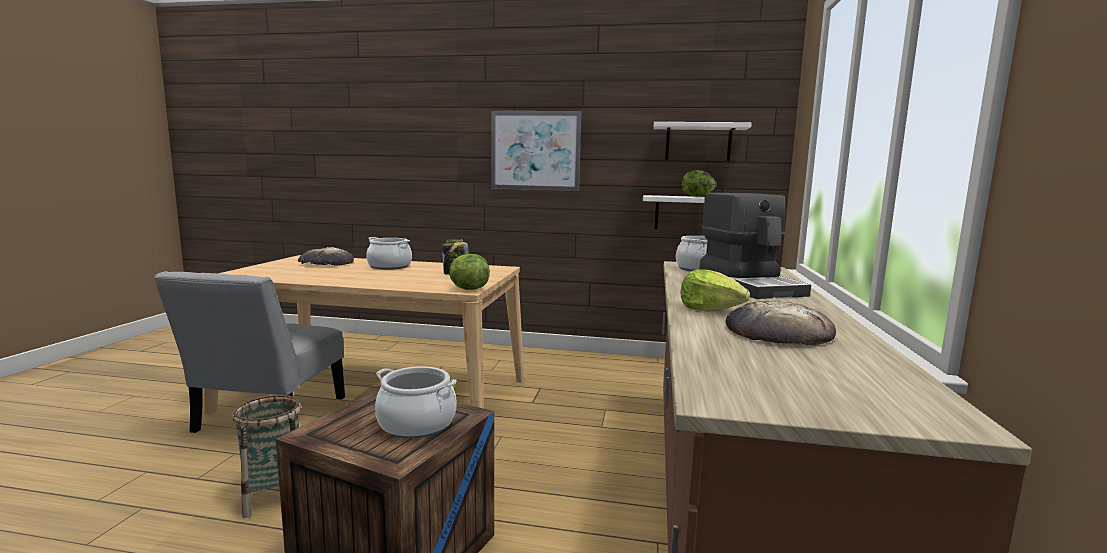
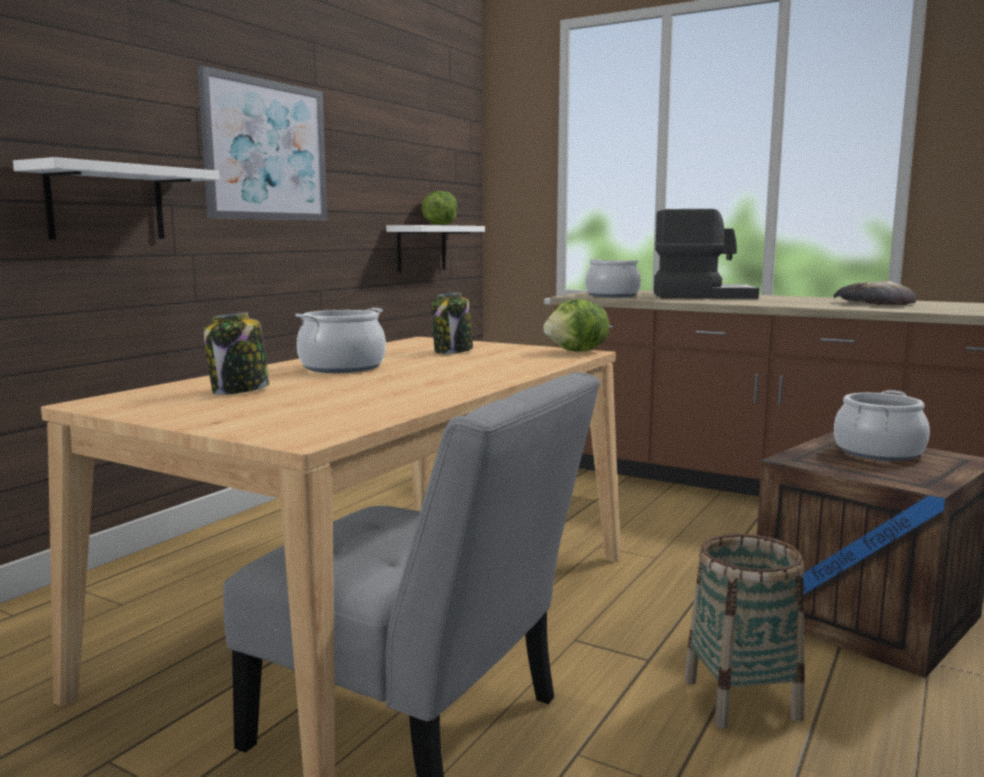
camera: 70 degrees left, 0 degrees up
(326, 263) = (239, 390): bread -> jar
(698, 142) = (425, 155): white shelf -> white shelf (106, 203)
(710, 309) = (803, 304): lettuce -> none

